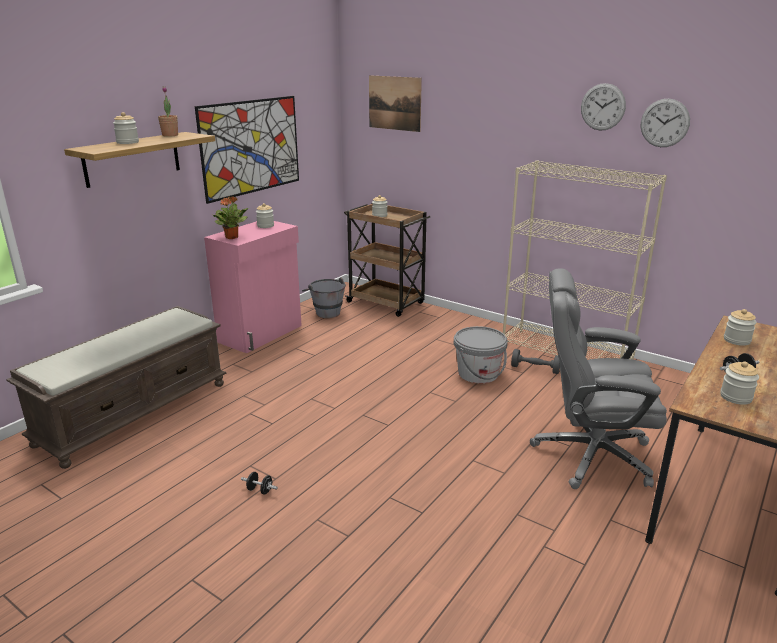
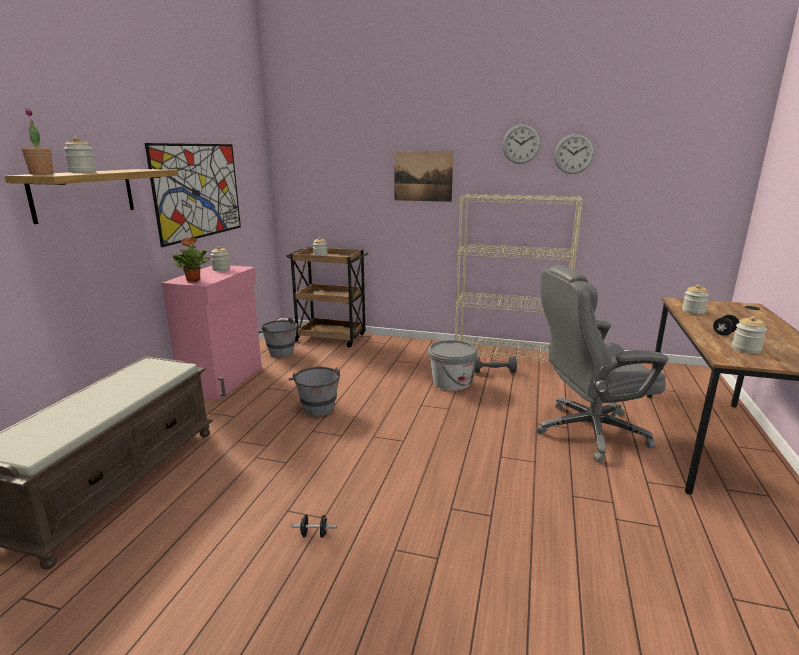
camera: 20 degrees left, 5 degrees down
(170, 135) = (125, 169): potted plant -> potted plant (41, 174)
(329, 375) = (317, 407): none -> grey bucket
(394, 103) = (325, 153): picture -> picture (423, 176)

